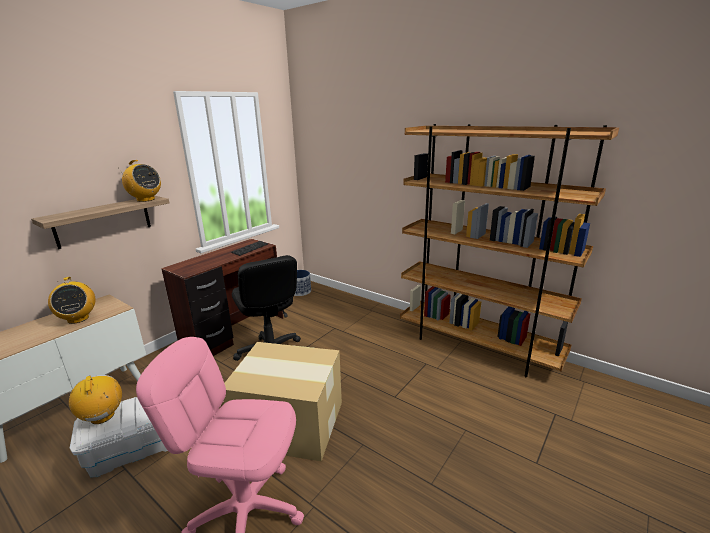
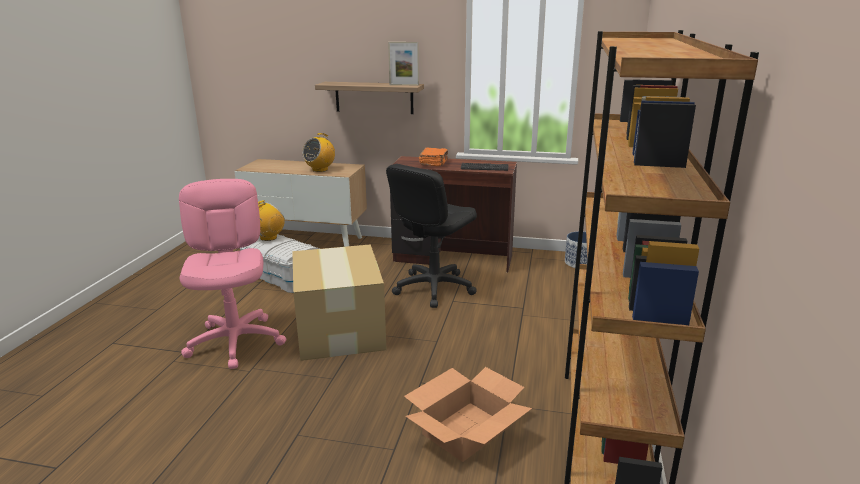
camera: 65 degrees right, 0 degrees up
(145, 200) = (404, 85): radio -> picture frame
(207, 261) = (434, 163): none -> orange book
(456, 392) = (466, 430): none -> cardboard box

